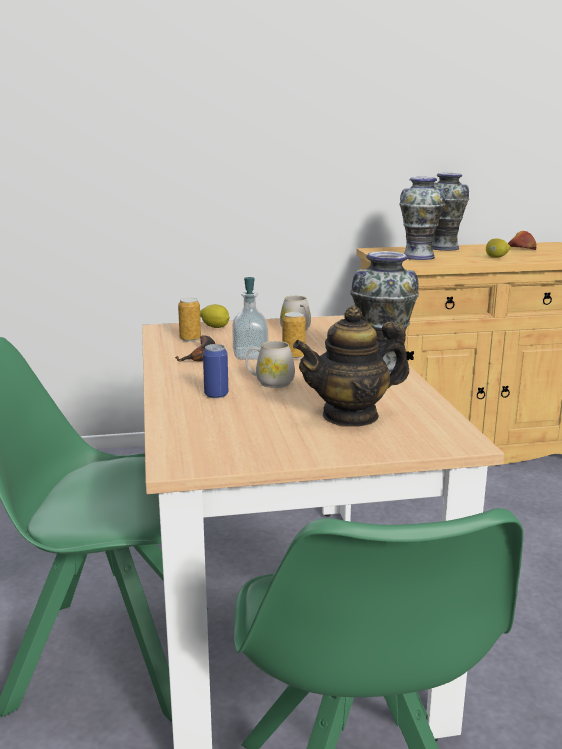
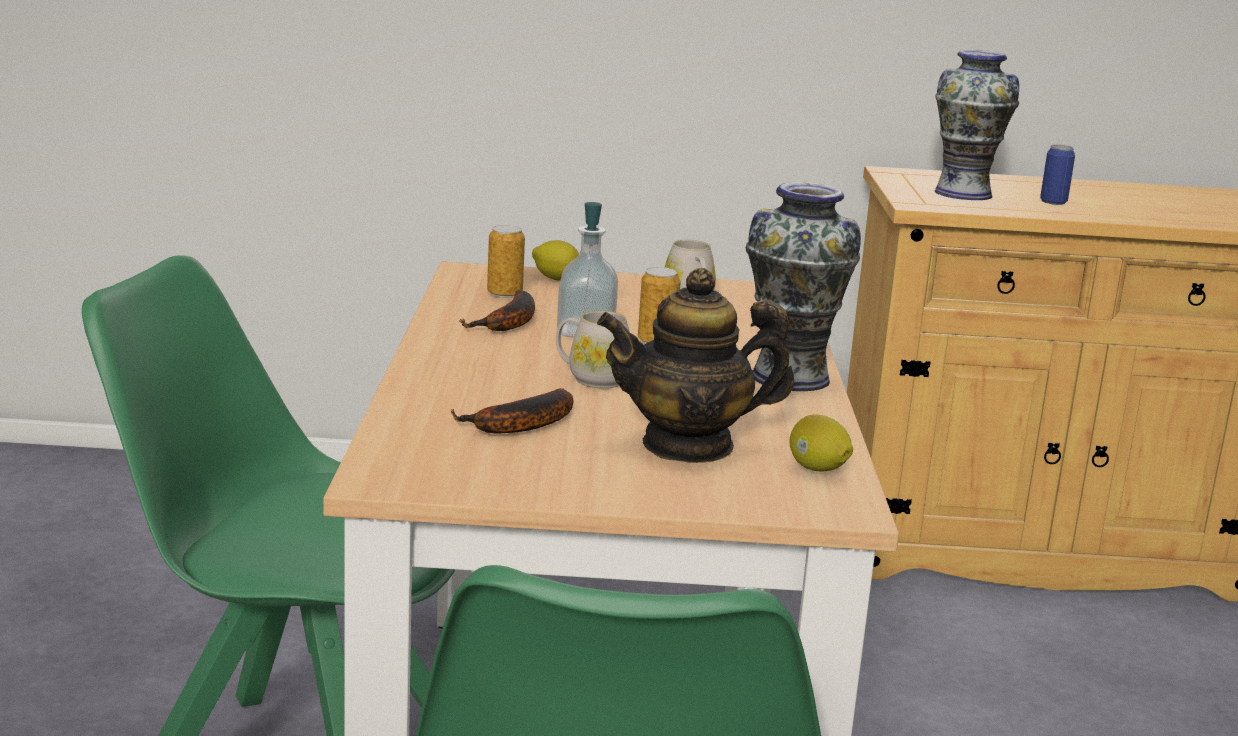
camera: 10 degrees right, 0 degrees up
(216, 395) = (496, 386): can -> can (1053, 202)
(244, 417) = (519, 426): none -> banana
(444, 248) = (1024, 181): vase -> none
(496, 257) = (1107, 209): lemon -> lemon (817, 469)
(521, 249) = (1170, 198): apple -> none

